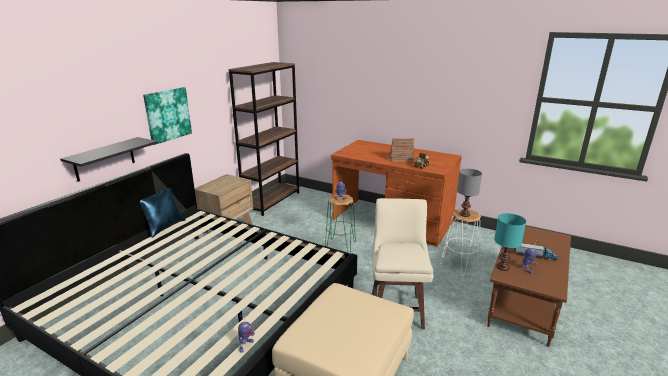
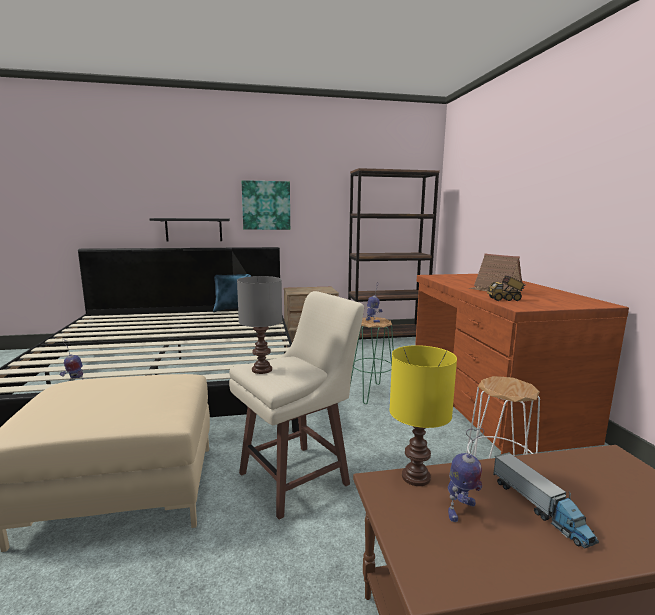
camera: 50 degrees right, 10 degrees down
(465, 214) = (502, 385): grey table lamp -> grey table lamp (262, 370)
(502, 267) = (415, 476): turquoise table lamp -> yellow table lamp

